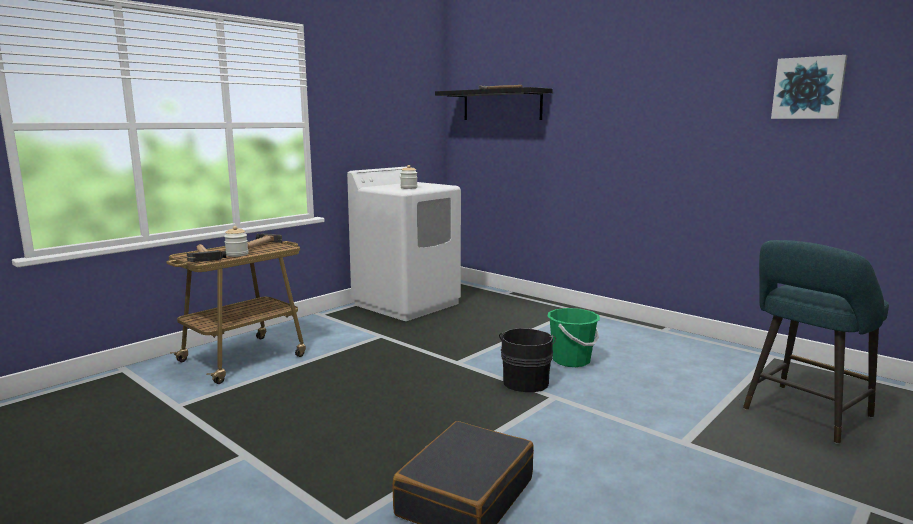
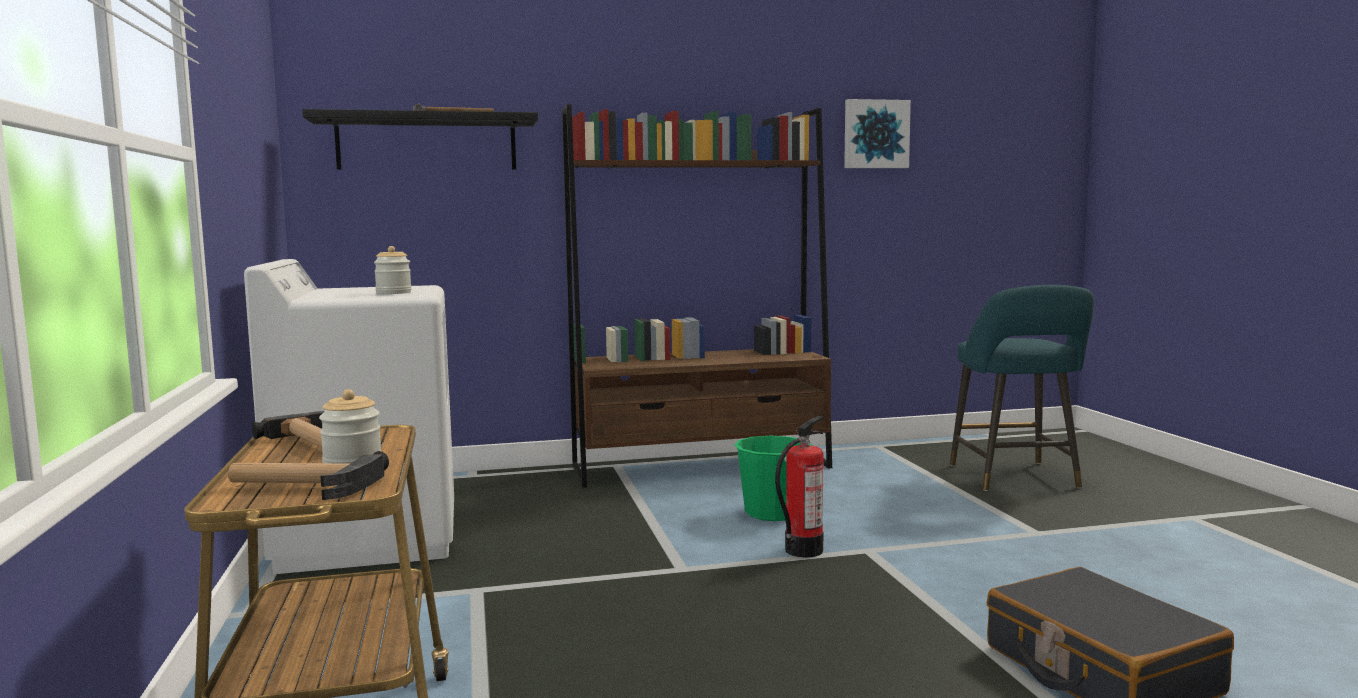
camera: 55 degrees left, 5 degrees down
(526, 381) = (803, 550): black bucket -> fire extinguisher
(614, 326) = (702, 467): none -> brown bookcase

